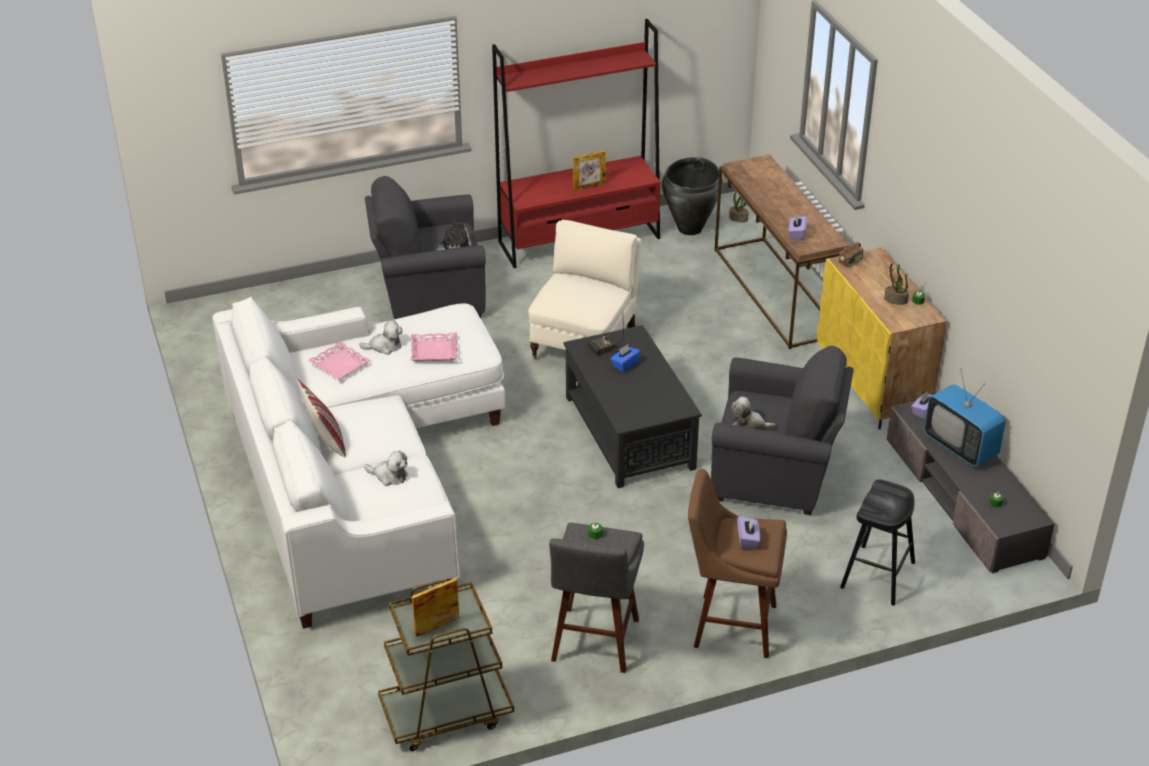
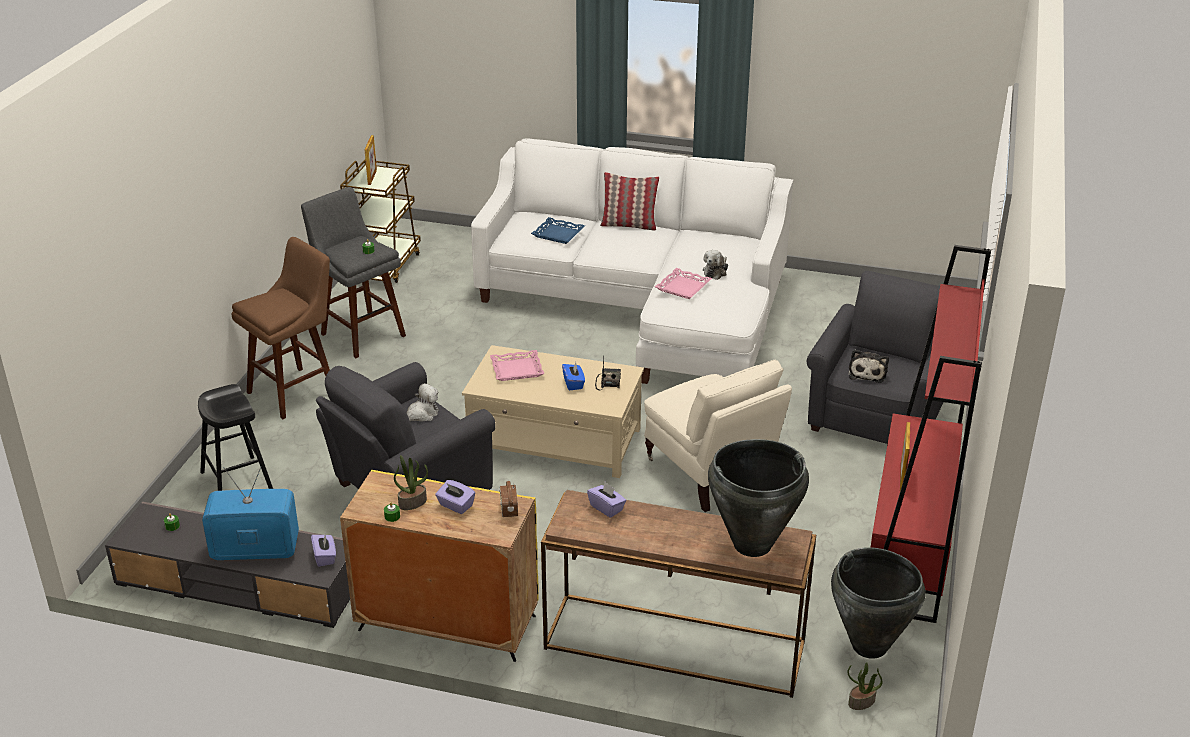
camera: 125 degrees right, 5 degrees down
(340, 365) = (710, 247): pink tray -> pink tray (517, 370)
(389, 476) = (558, 234): plush toy -> blue tray
(629, 432) = (555, 441): black coffee table -> beige coffee table
(748, 540) = (272, 301): purple tissue box -> purple tissue box (455, 505)
(761, 176) = (752, 544): none -> black vase

